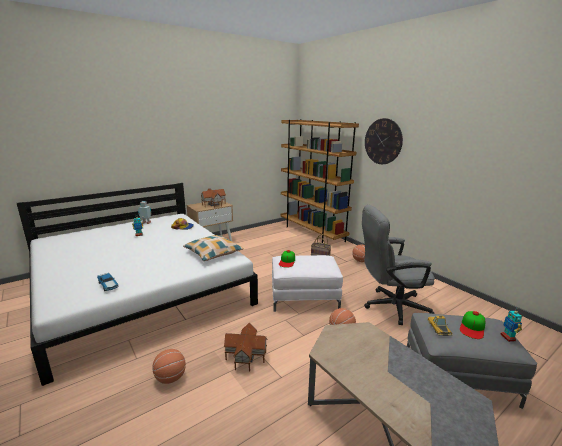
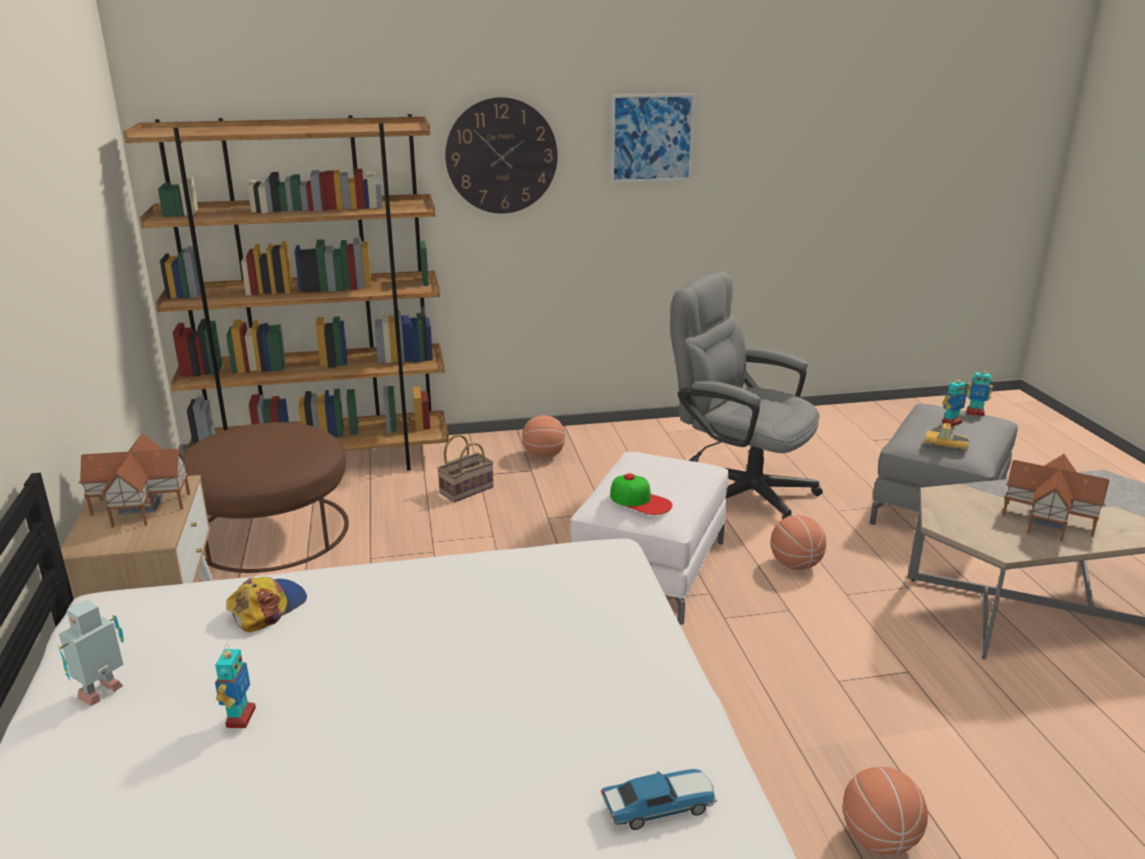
camera: 65 degrees left, 5 degrees up
(213, 253) = (549, 580): pillow -> none
(246, 356) = (832, 701): toy house -> toy house (1047, 518)
(269, 237) = (272, 531): none -> brown ottoman
(390, 306) = (739, 489): grey office chair -> grey office chair turned 105 degrees clockwise
(443, 141) = (652, 138): none -> picture
(472, 327) = (951, 423): cap -> toy robot

